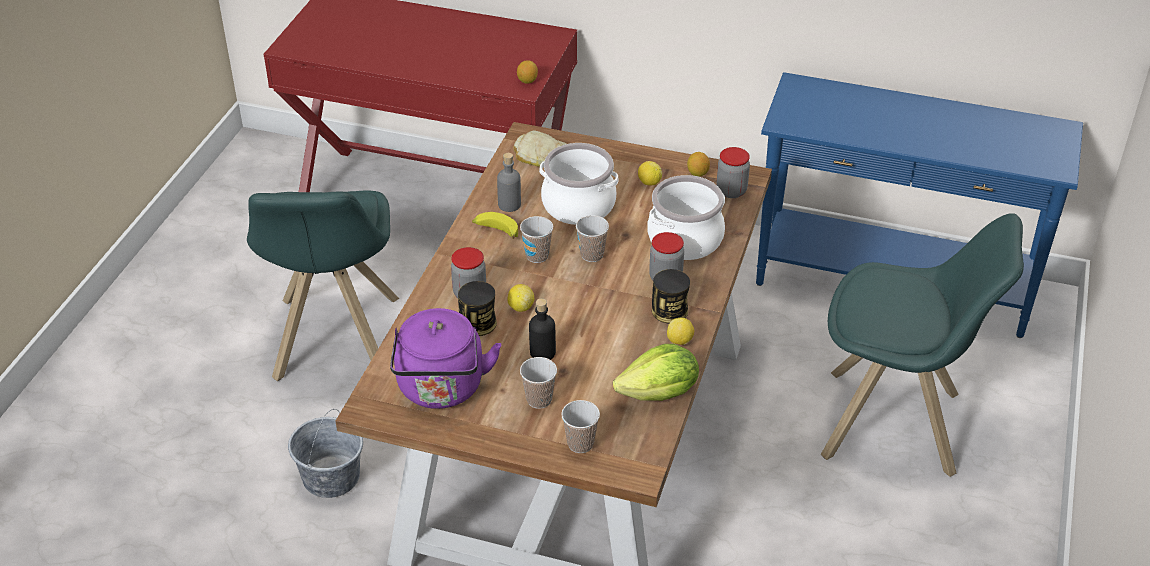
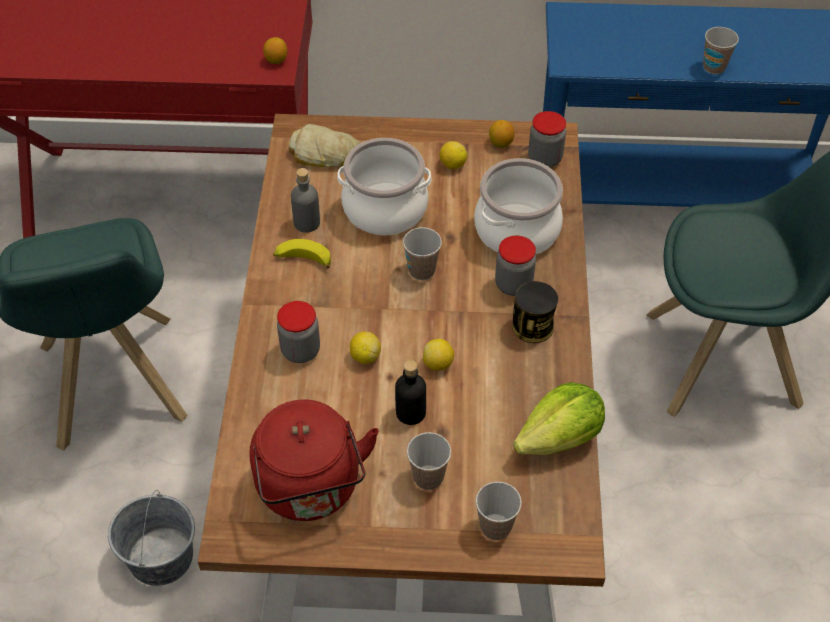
camera: 15 degrees left, 10 degrees up
(441, 390) = (311, 490): purple kettle -> red kettle
(478, 323) = (323, 388): can -> none
(537, 256) = (361, 284): cup -> cup (714, 67)
(680, 341) = (557, 363): lemon -> lemon (438, 364)

